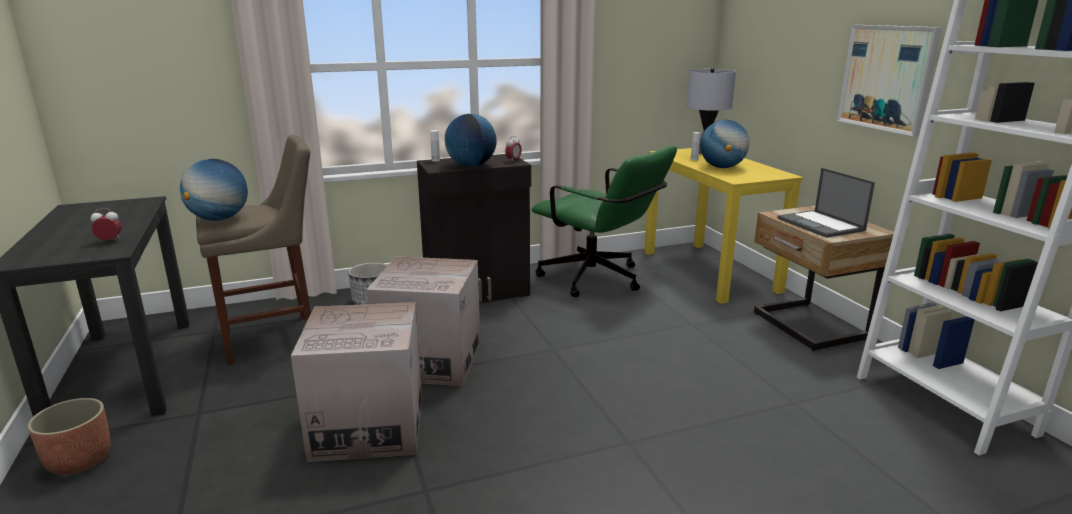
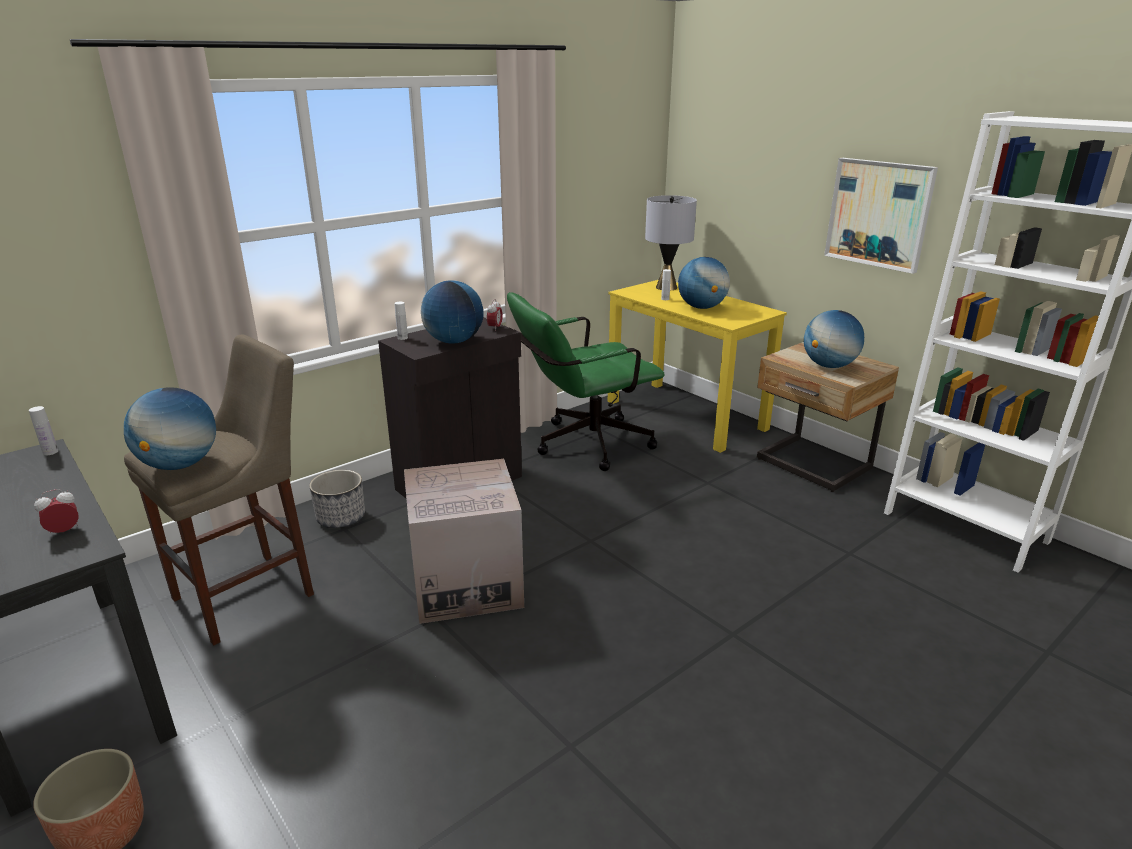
camera: 20 degrees left, 5 degrees up
(150, 201) = (50, 452): none -> white bottle
(368, 426) = (453, 685): cardboard box -> none
(599, 280) = (583, 445): green office chair -> green office chair turned 135 degrees clockwise
(821, 225) = (829, 366): laptop -> globe

